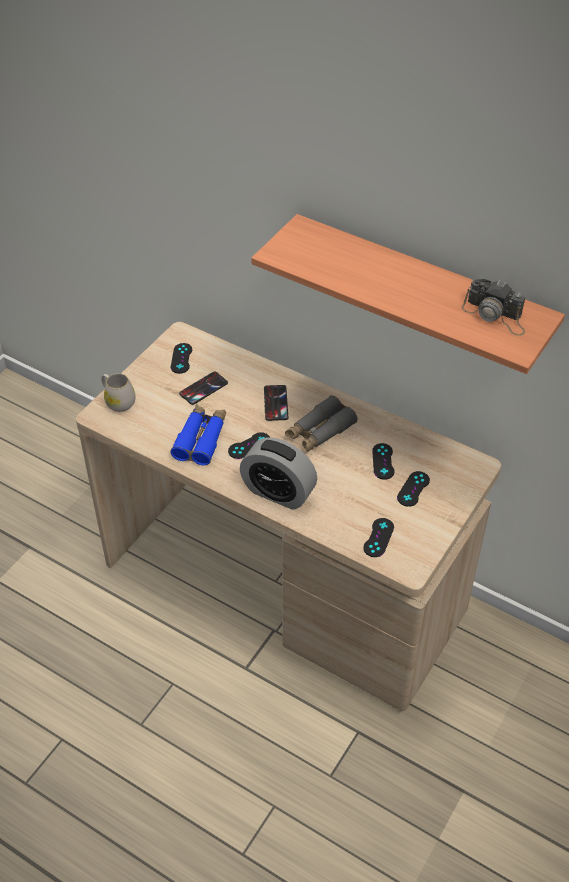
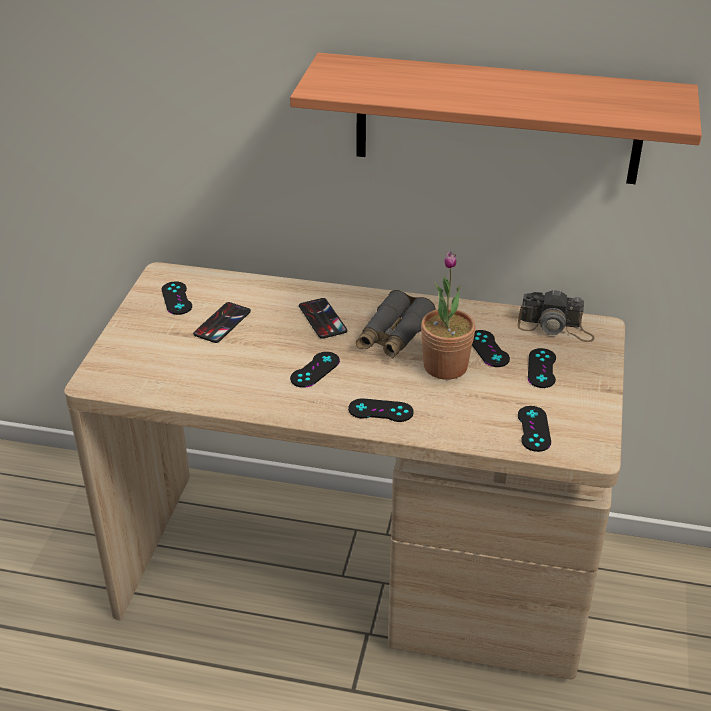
camera: 20 degrees left, 10 degrees down
(118, 401) = (114, 360): white mug -> none
(201, 439) = (248, 377): blue binoculars -> none
(278, 492) = (380, 411): alarm clock -> black game controller
(343, 468) = (445, 366): none -> potted plant
(495, 315) = (624, 98): camera -> camera (556, 327)

